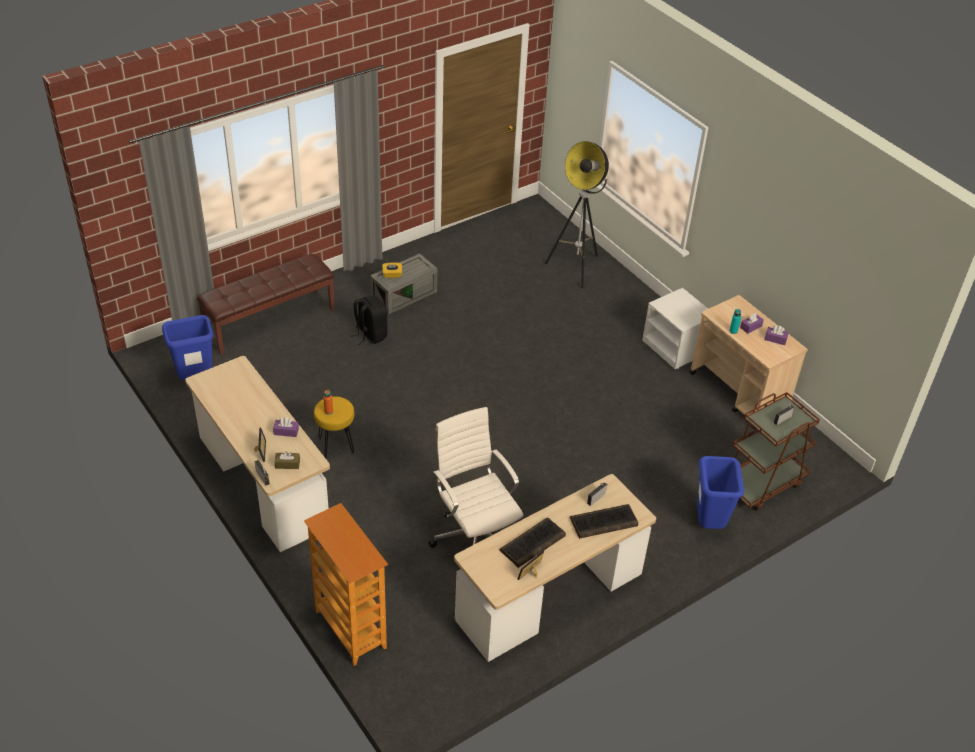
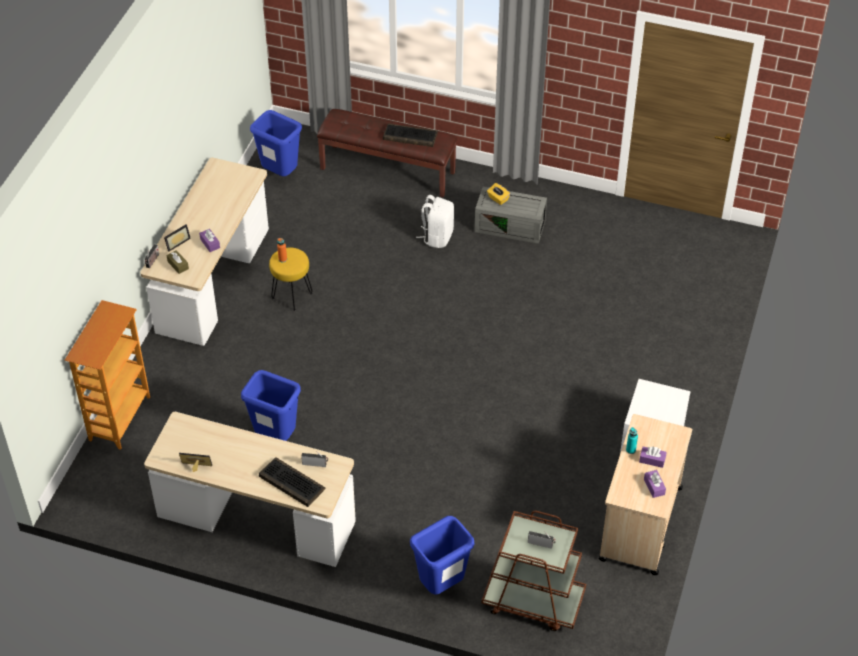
camera: 55 degrees right, 5 degrees up
(370, 335) = (437, 237): black backpack -> white backpack
(475, 537) = (276, 437): white office chair -> blue trash can
(532, 544) = (227, 451): keyboard -> keyboard (409, 136)
(576, 268) = (682, 314): floor lamp -> none

